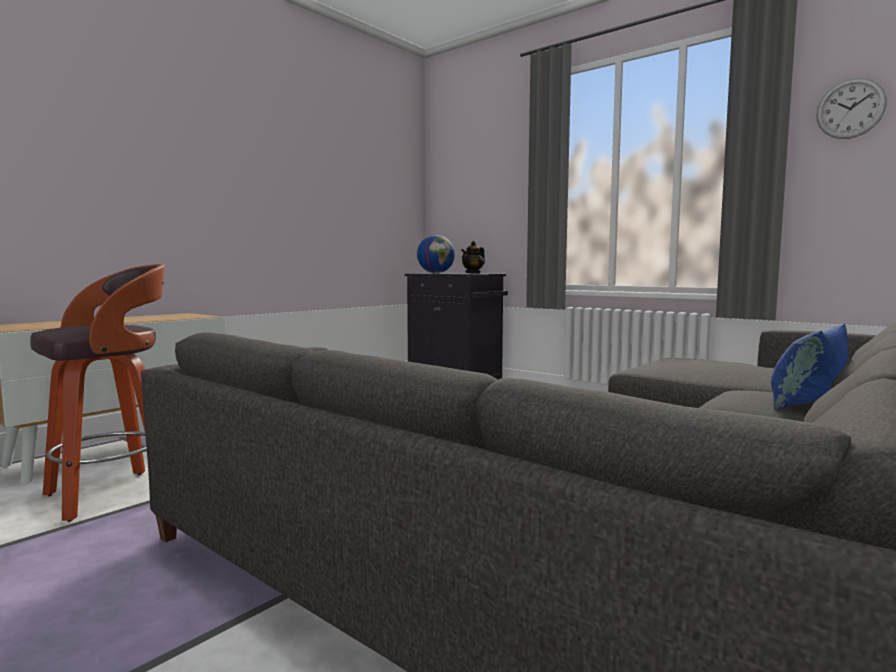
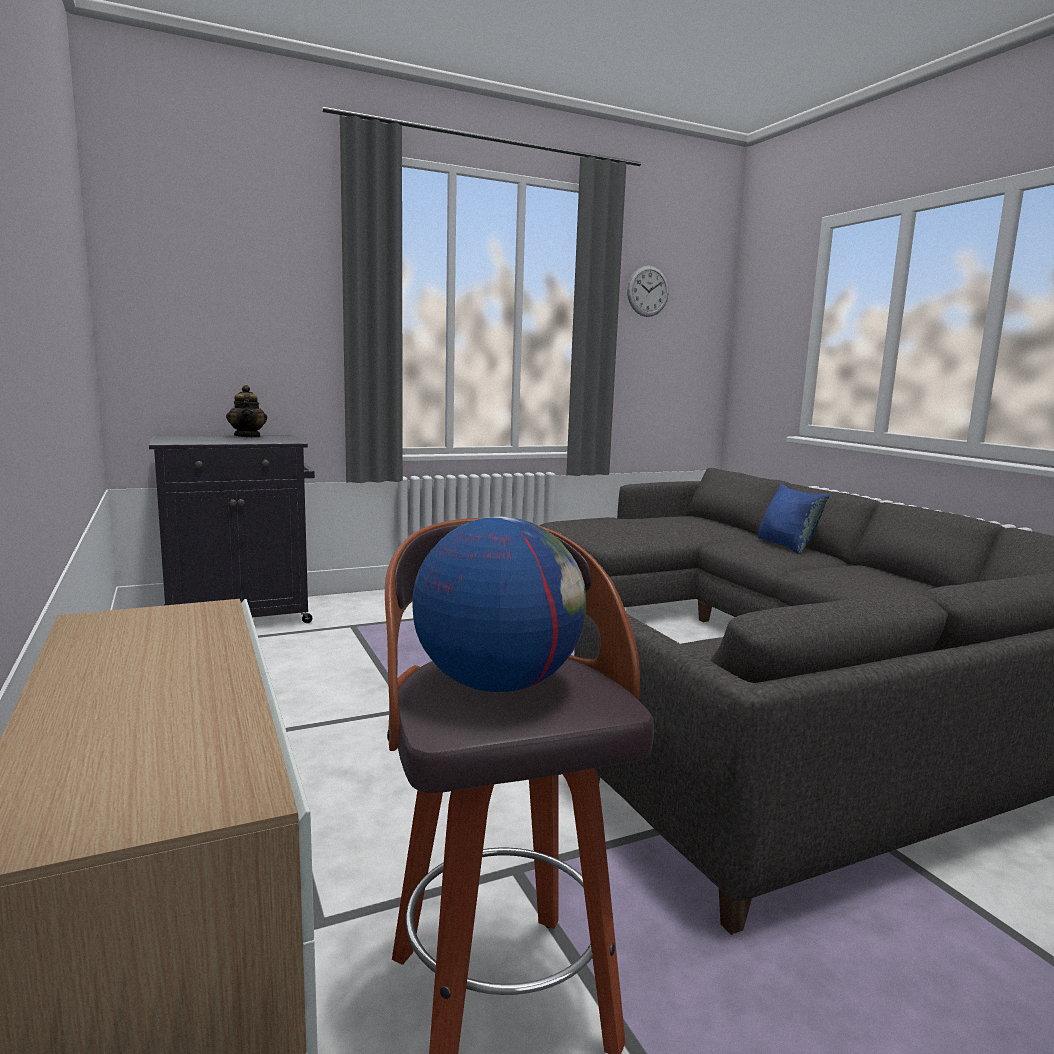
camera: 65 degrees left, 5 degrees up
(436, 273) = (187, 439): globe -> globe (497, 684)

